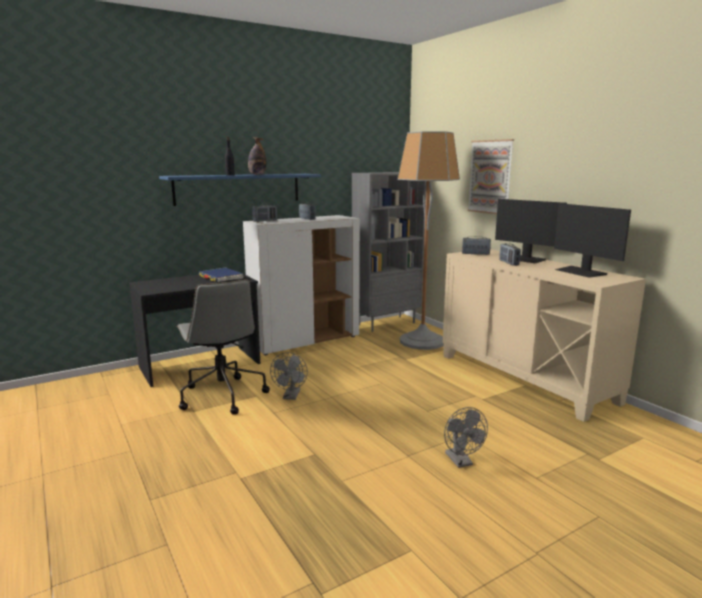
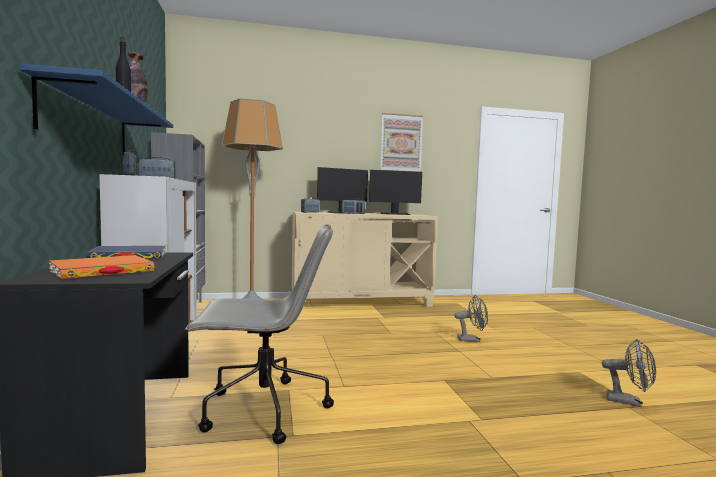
camera: 70 degrees left, 10 degrees down
(167, 284) = (102, 271): none -> orange book
(291, 396) = (311, 373): grey fan -> grey fan (629, 401)
(490, 177) = (287, 151): picture -> picture (401, 143)

